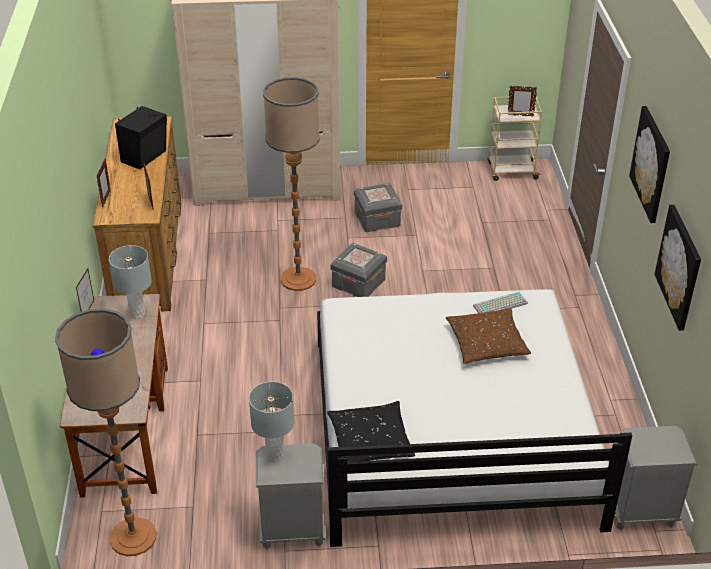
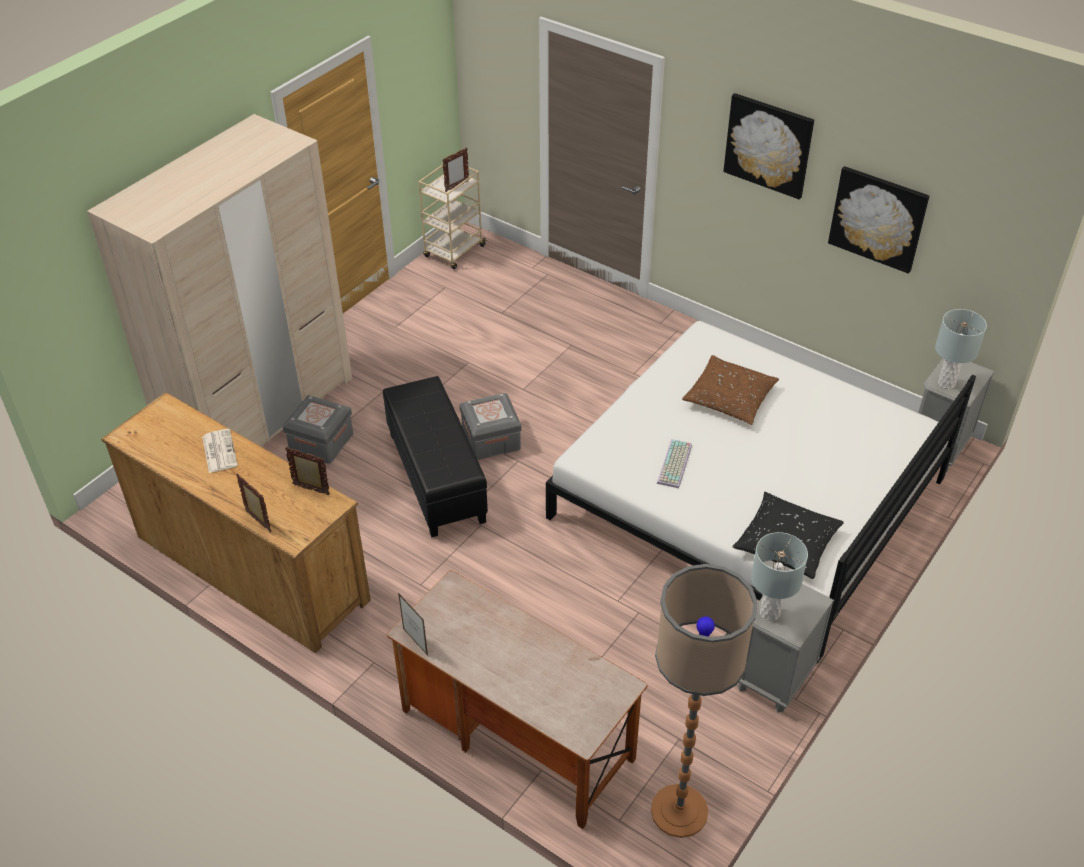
camera: 50 degrees left, 5 degrees up
(137, 313) = (465, 604): grey table lamp -> grey table lamp (946, 383)
(146, 157) = (219, 451): black speaker -> newspaper
(298, 279) = (435, 477): floor lamp -> black ottoman
(377, 219) = (414, 372): grey storage box -> grey storage box (321, 442)
(500, 305) = (689, 360): keyboard -> keyboard (675, 465)

